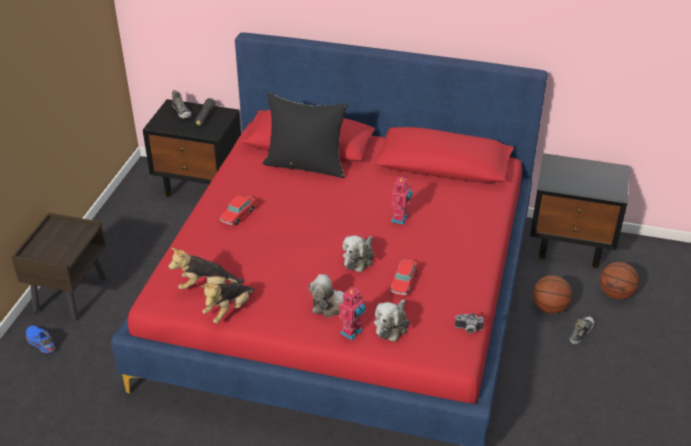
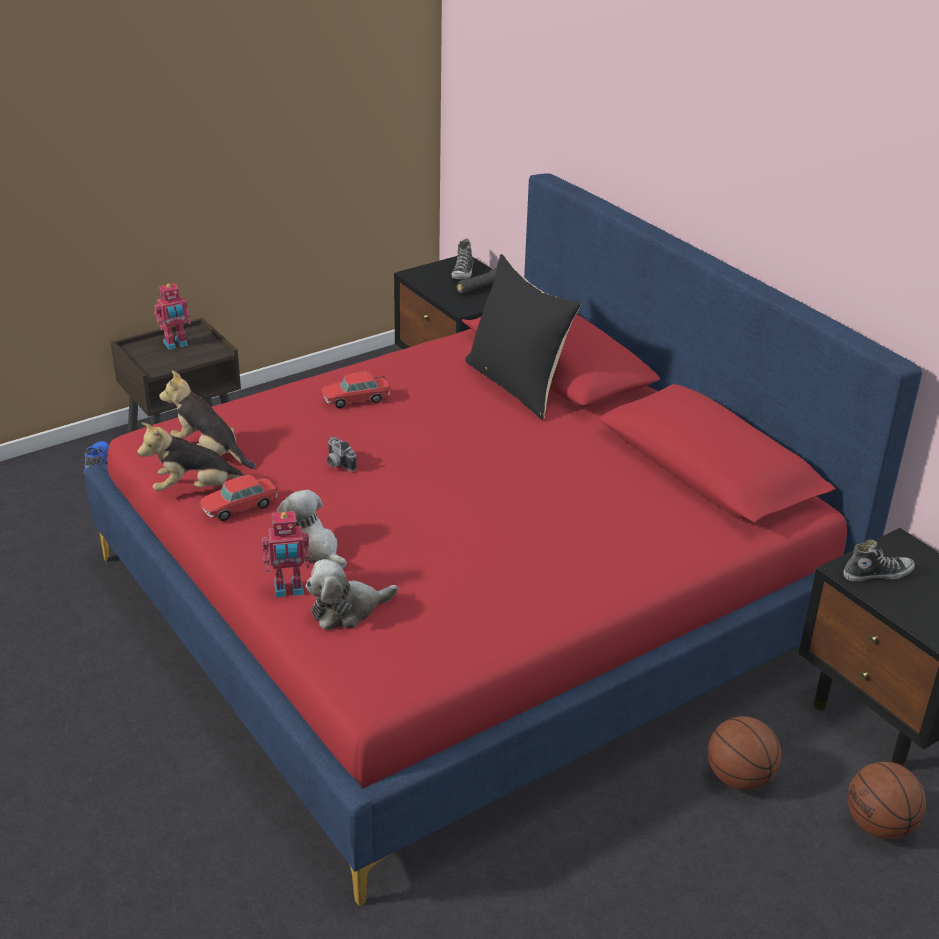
camera: 40 degrees right, 5 degrees down
(359, 258) = (425, 516): plush toy -> none
(400, 219) = (545, 499): toy robot -> toy robot (176, 344)
(403, 282) = (436, 571): toy car -> toy car (239, 507)
(468, 329) = (436, 673): camera -> camera (337, 464)
(580, 332) = (745, 840): shoe -> shoe (877, 574)

